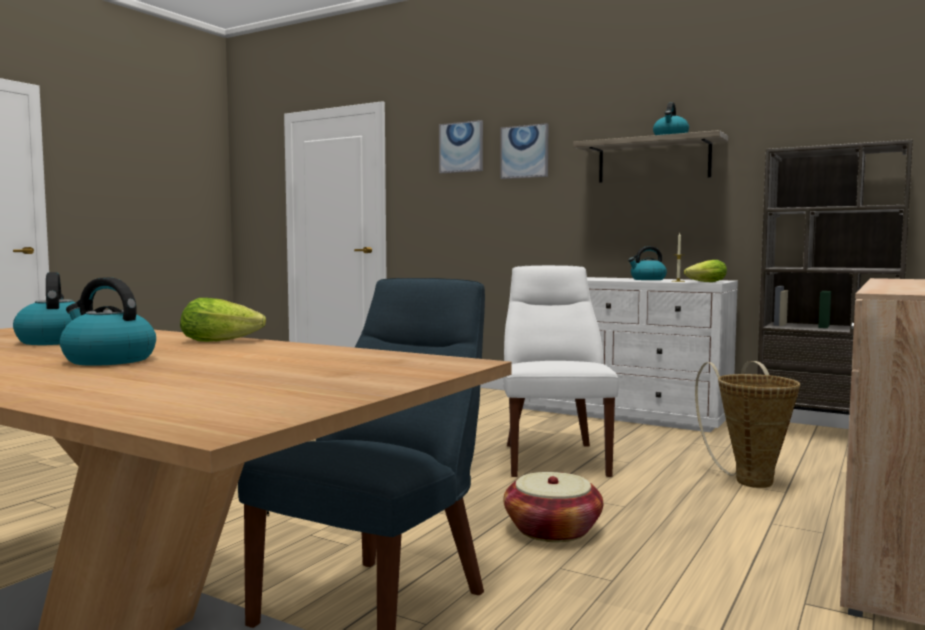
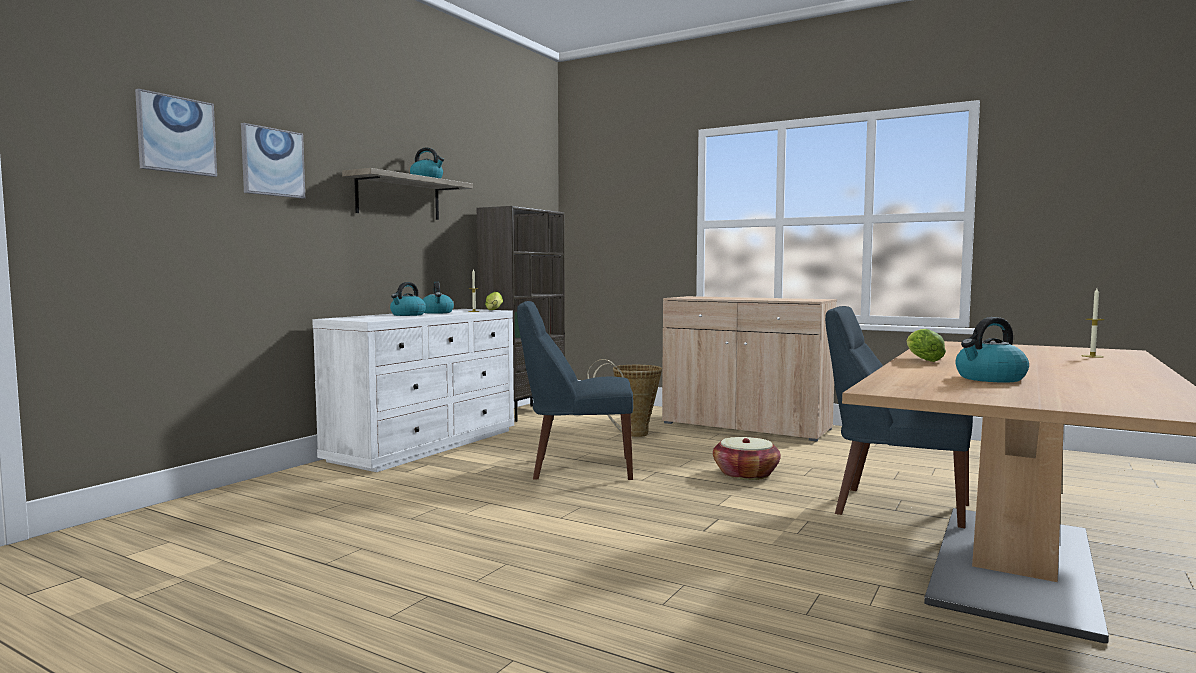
camera: 90 degrees left, 0 degrees up
(108, 360) = (1039, 365): kettle -> kettle (407, 315)
(156, 391) = (1092, 356): none -> candle
(553, 458) = (577, 468): white chair -> blue chair

